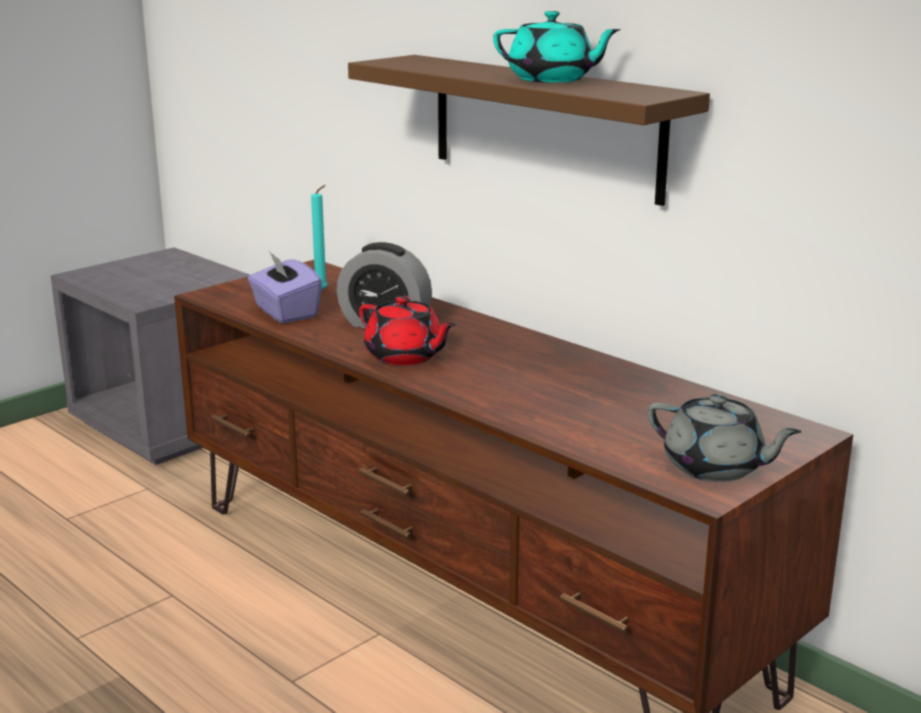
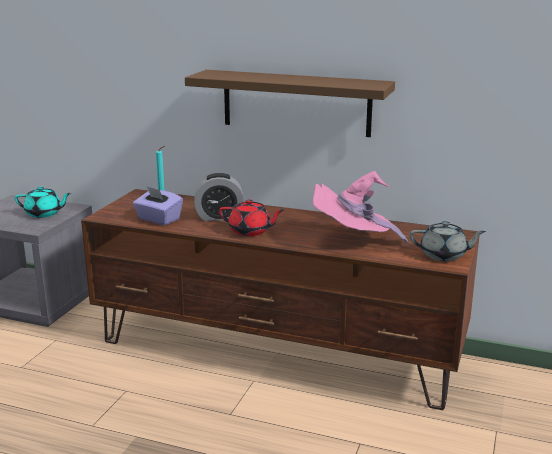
camera: 25 degrees left, 0 degrees up
(552, 79) = (312, 79): turquoise teapot -> turquoise teapot (44, 213)
(566, 406) = (353, 241): none -> pink hat

